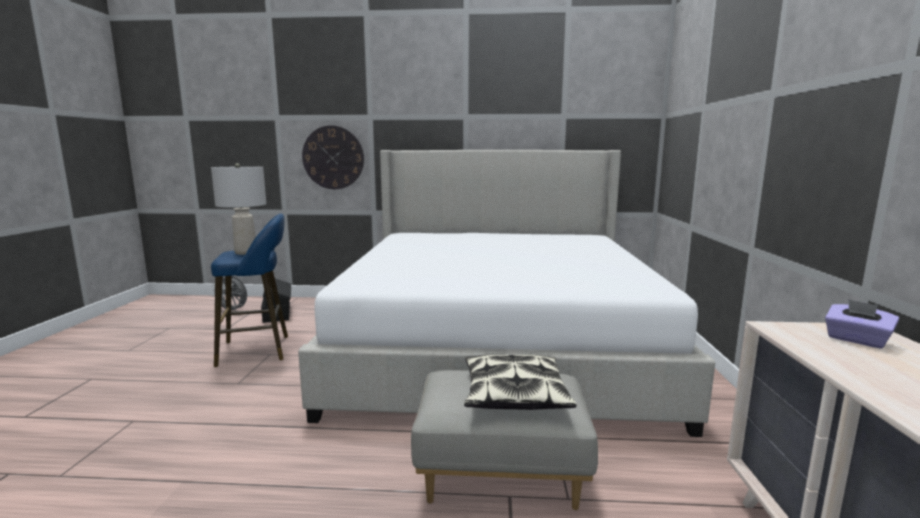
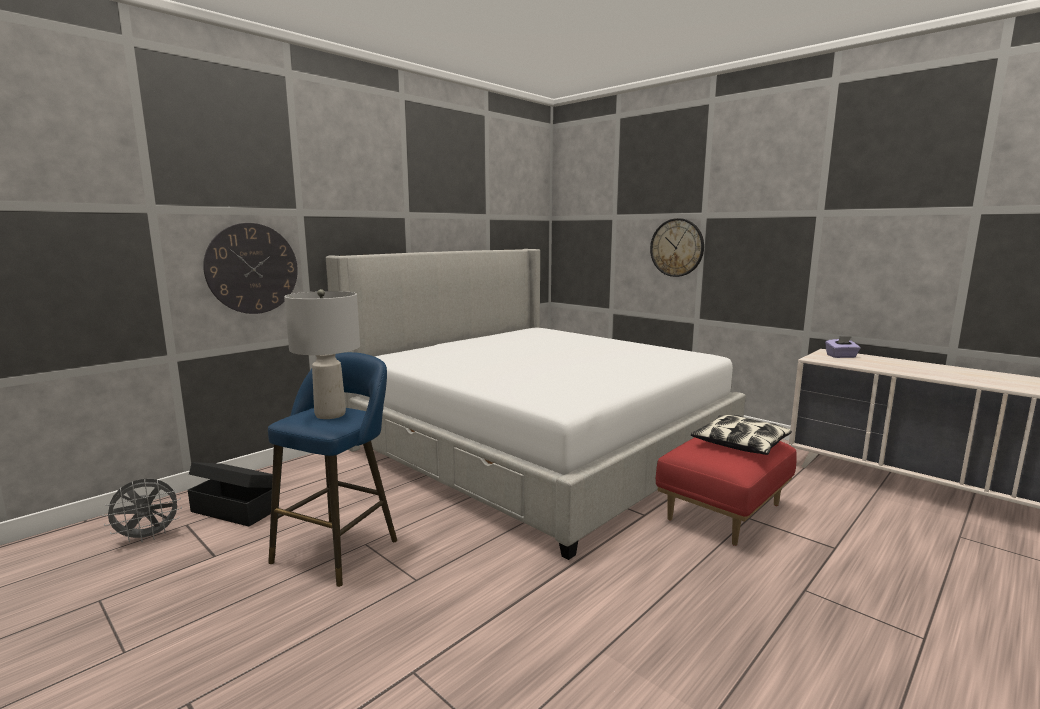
camera: 50 degrees left, 0 degrees up
(501, 474) = (723, 511): grey ottoman -> red ottoman
(743, 144) = (677, 247): none -> wall clock

